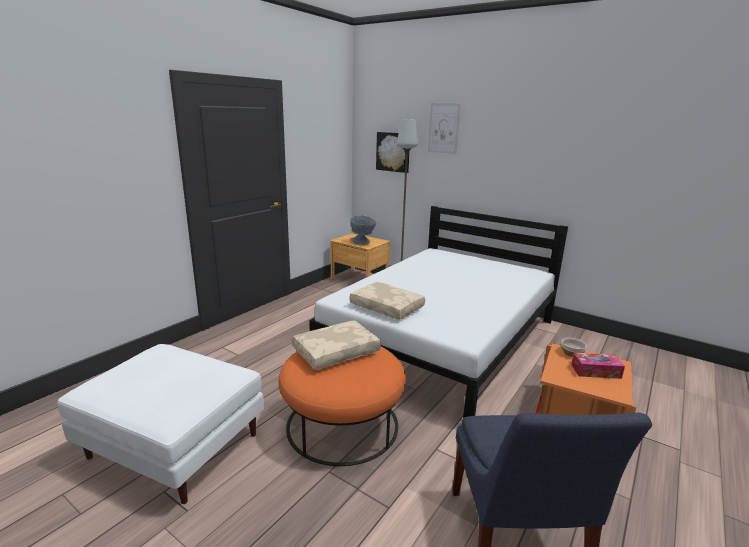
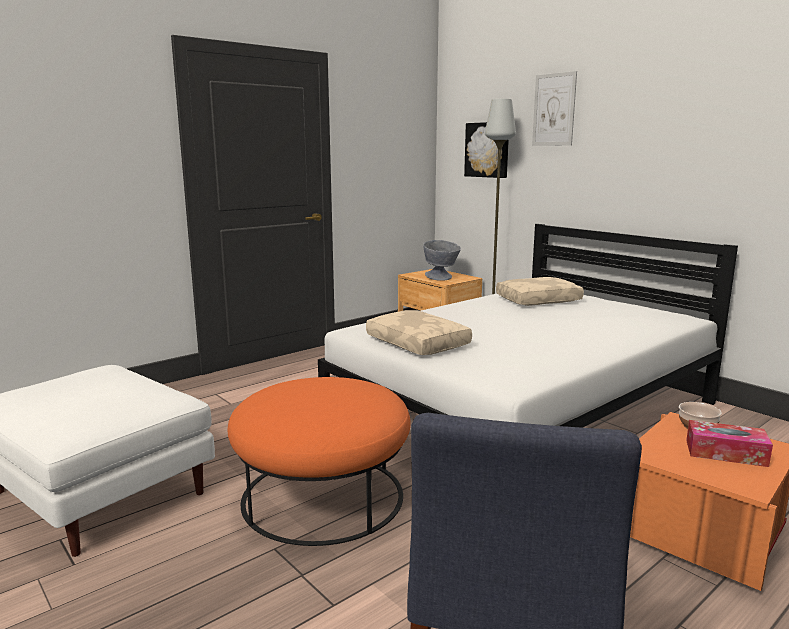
camera: 15 degrees right, 5 degrees down
(336, 351) = (318, 388): beige pillow -> beige pillow (538, 300)

